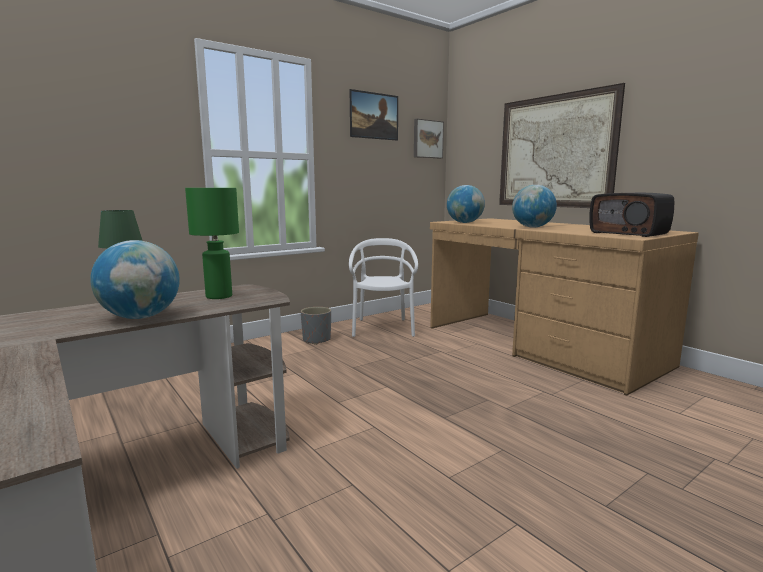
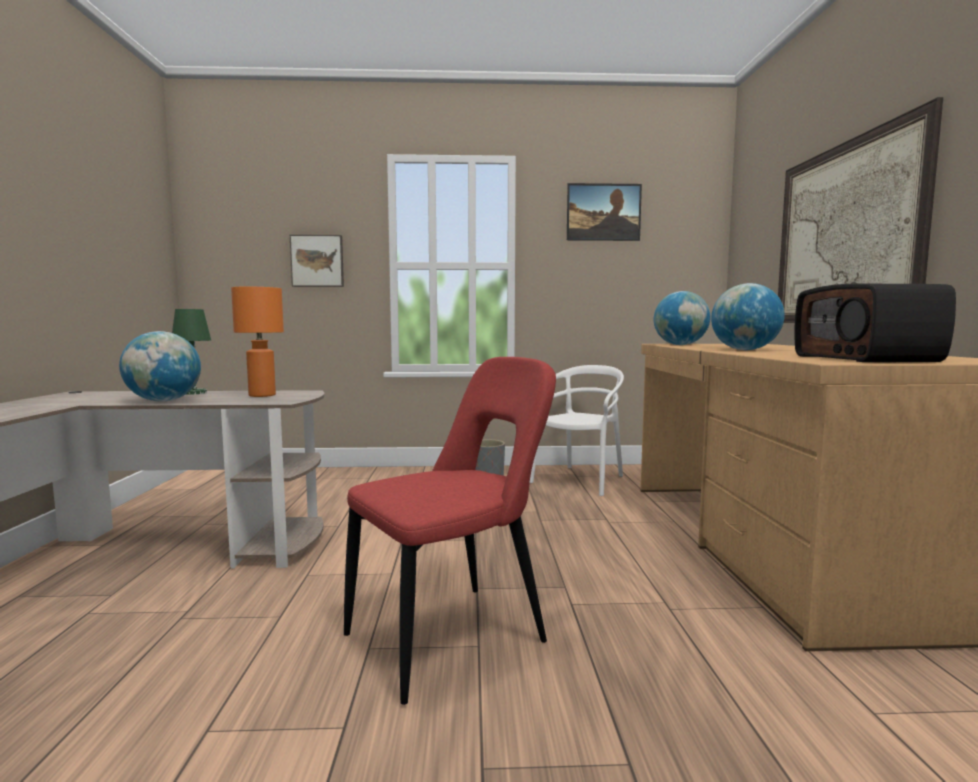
camera: 35 degrees right, 5 degrees down
(219, 296) = (262, 395): green table lamp -> orange table lamp
(427, 139) = (692, 236): picture -> picture (317, 261)
(481, 449) = (454, 635): none -> red chair

